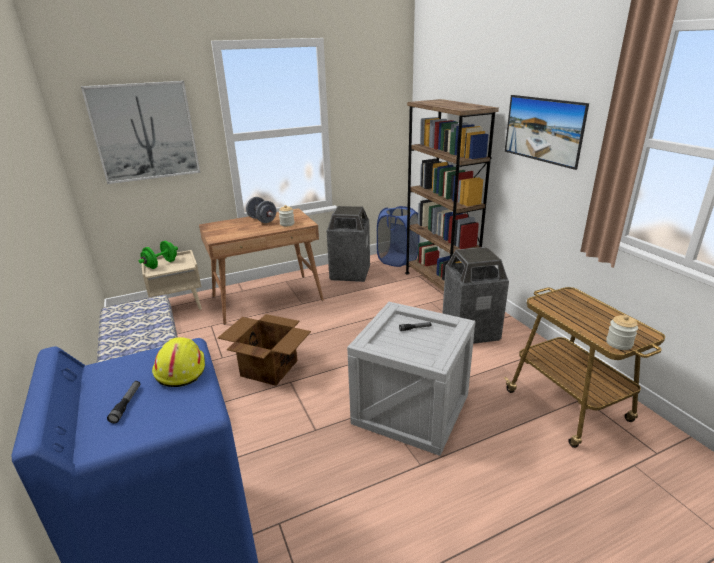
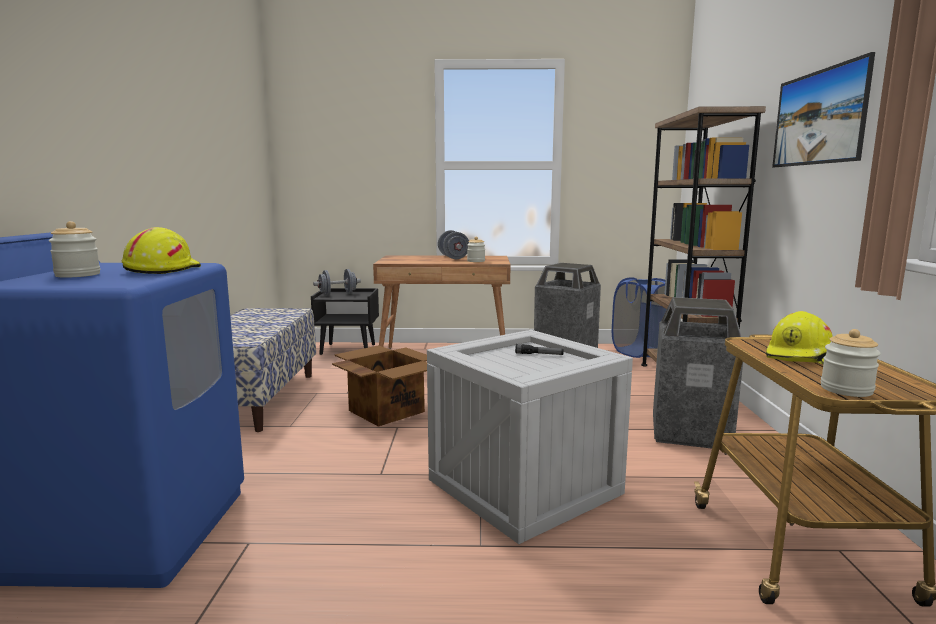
camera: 25 degrees right, 15 degrees down
(126, 404) = (77, 275): flashlight -> jar
(145, 132) = (352, 150): picture -> none
(161, 264) = (338, 294): green dumbbell -> grey dumbbell
(179, 306) = (348, 349): beige nightstand -> black nightstand
(573, 310) = (800, 355): none -> yellow hard hat

